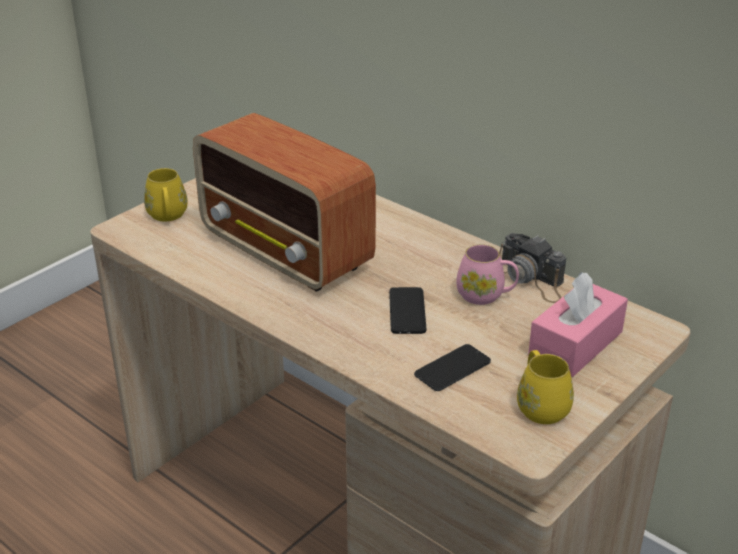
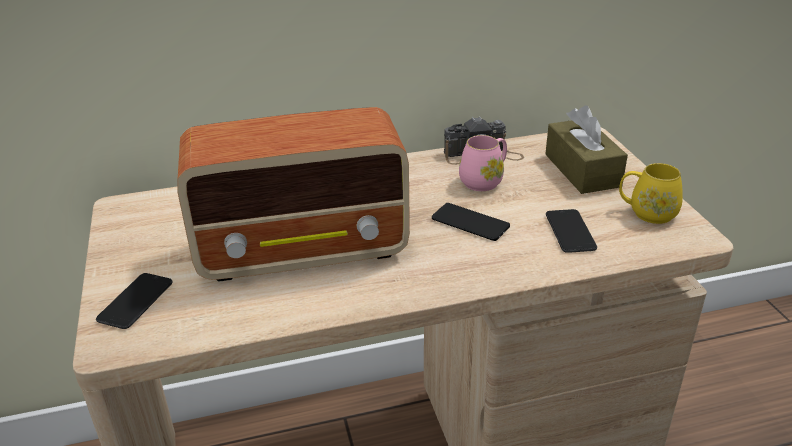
camera: 55 degrees left, 0 degrees up
(168, 216) = (135, 301): yellow mug -> phone
(575, 344) = (582, 170): pink tissue box -> brown tissue box

